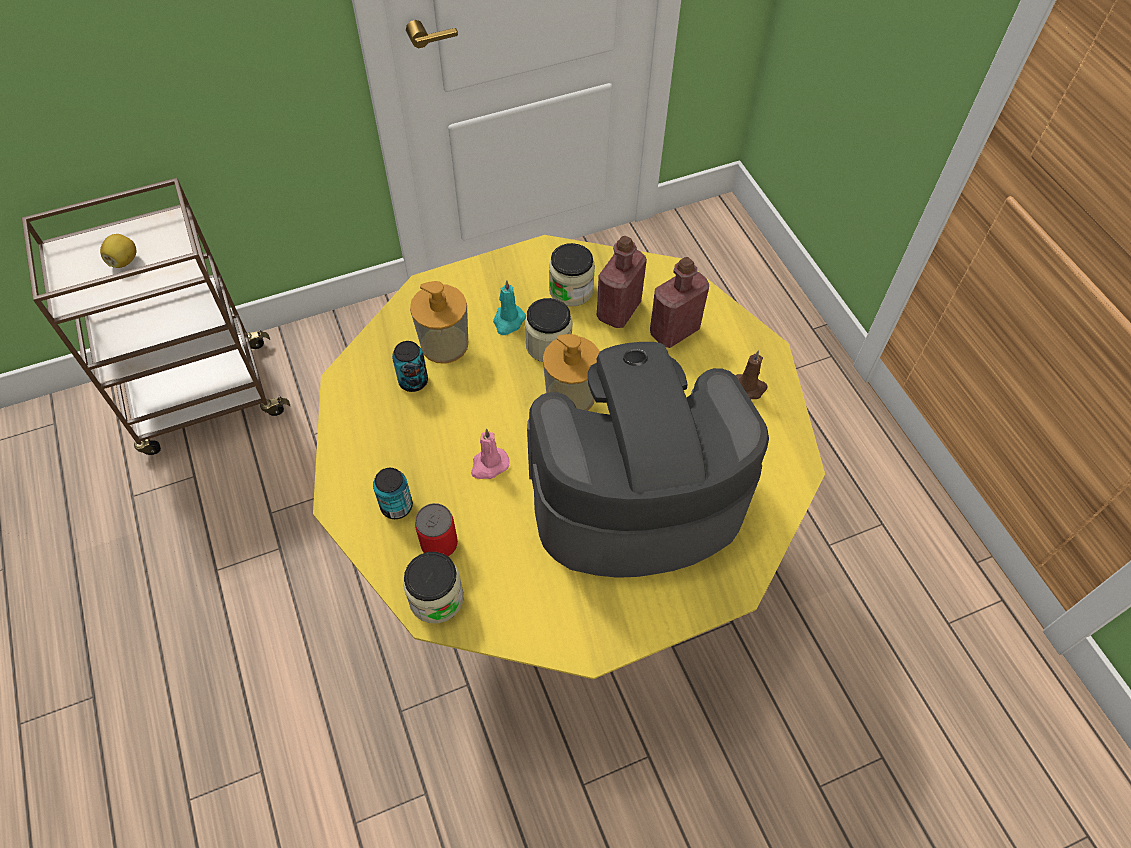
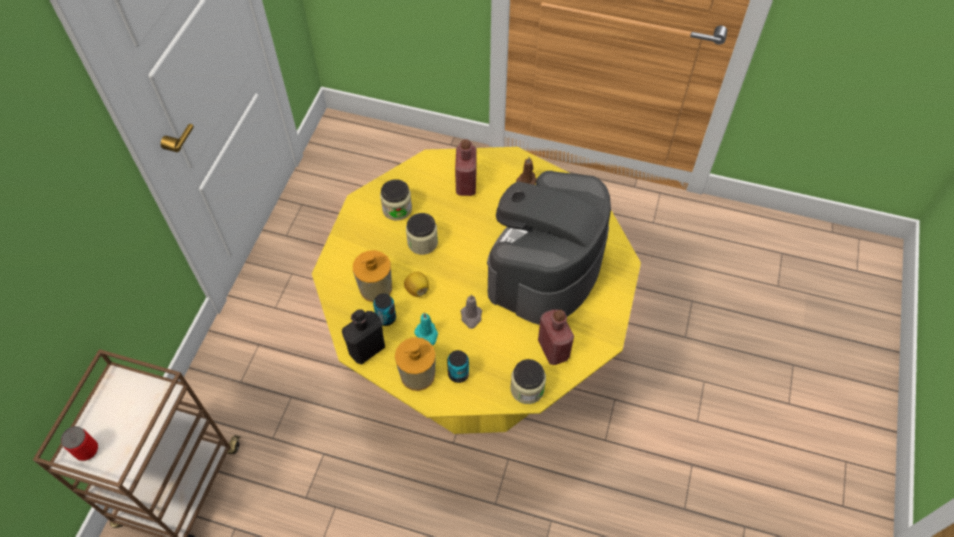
camera: 50 degrees left, 0 degrees up
(124, 260) = (121, 424): lemon -> lemon (417, 289)
(355, 392) = (367, 349): none -> black bottle
(439, 544) = (498, 368): can -> can (87, 450)
(489, 465) = (471, 317): pink candle -> grey candle
(508, 321) = (389, 250): turquoise candle -> turquoise candle (427, 334)
(571, 396) = (463, 254): soap dispenser -> soap dispenser (417, 375)
(618, 310) = (430, 198): red bottle -> red bottle (553, 349)

